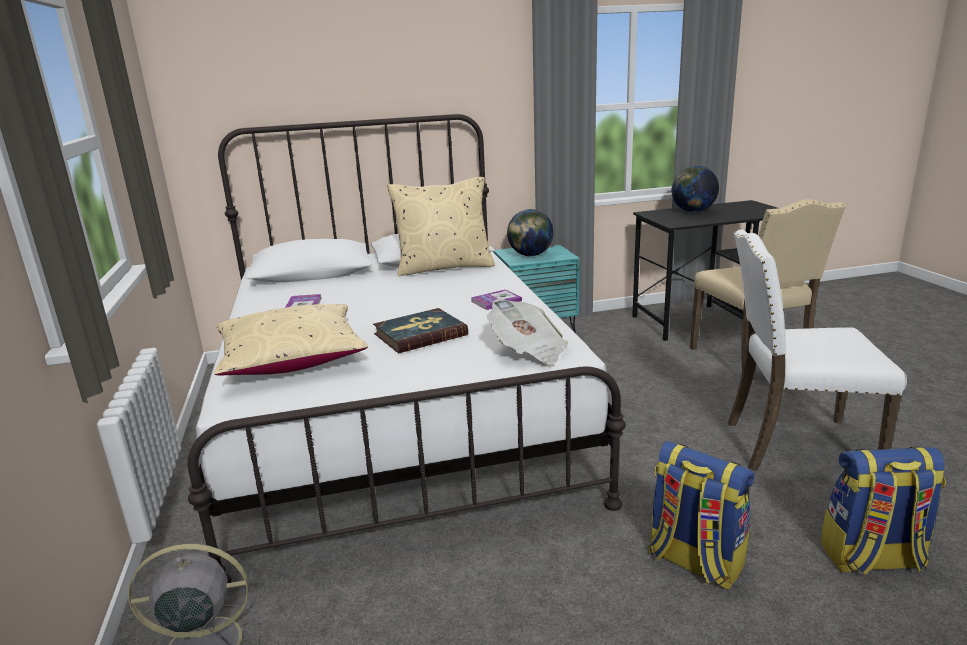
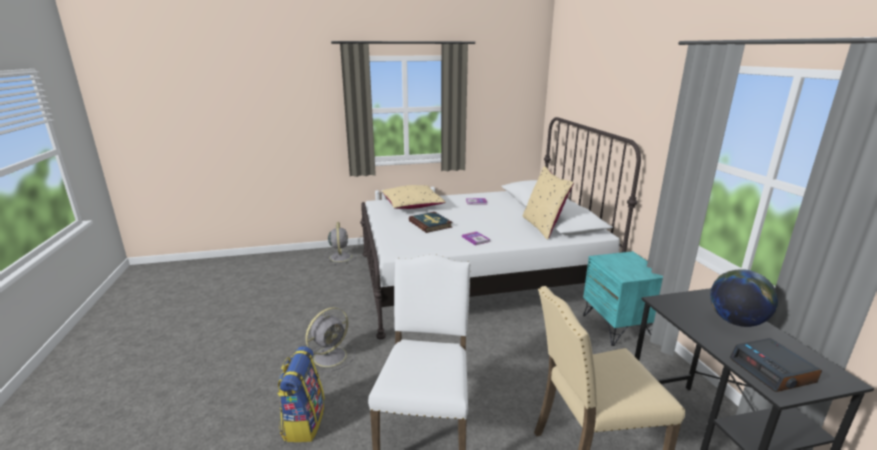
camera: 90 degrees right, 0 degrees up
(528, 351) = (398, 243): newspaper -> none
(530, 255) = (620, 263): globe -> none
(694, 561) = (331, 356): backpack -> grey fan
(757, 211) = (772, 371): none -> alarm clock

